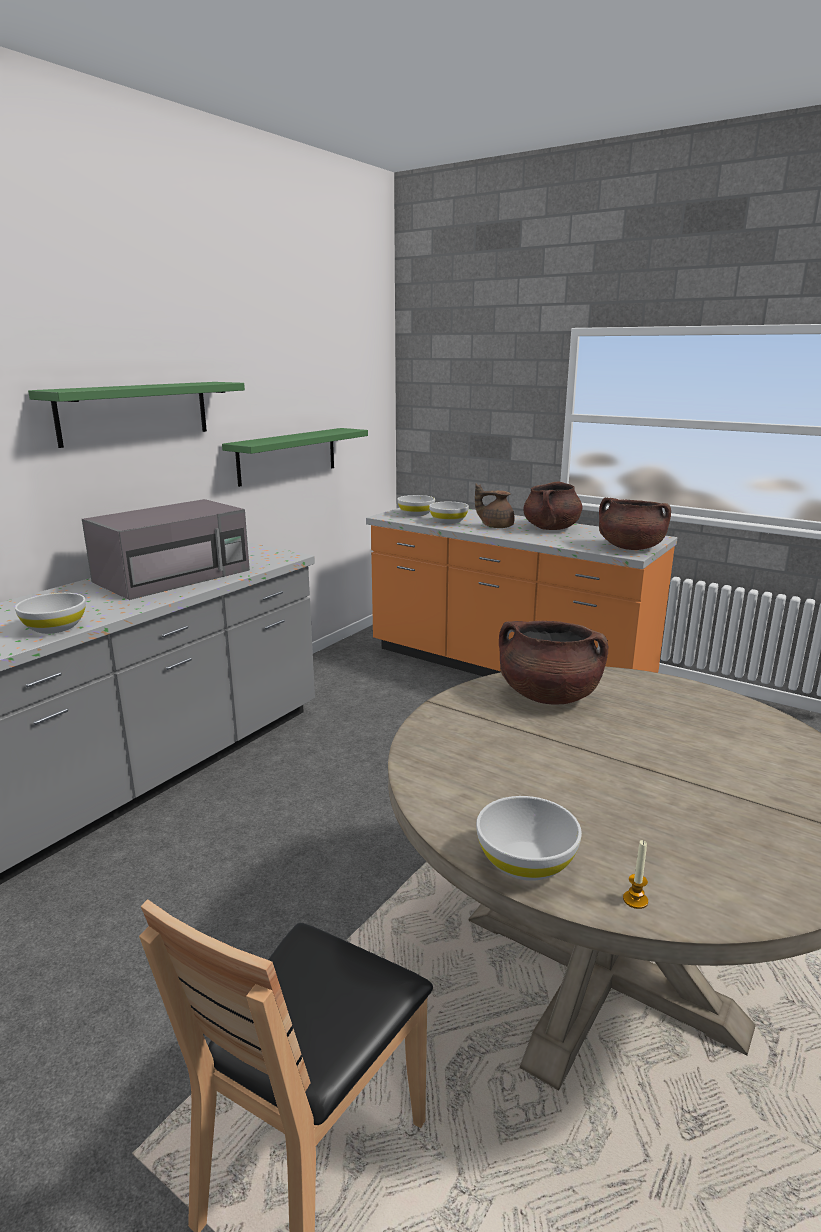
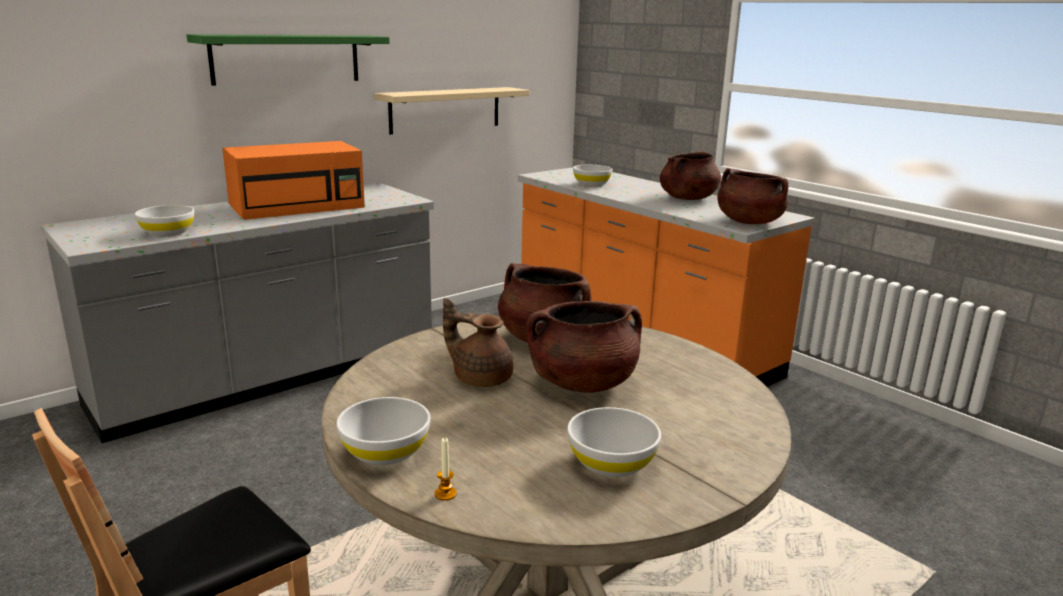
camera: 15 degrees right, 0 degrees up
(175, 575) = (299, 205): grey microwave -> orange microwave
(287, 456) = (445, 109): green shelf -> beige shelf
(416, 514) = (568, 175): white bowl -> white bowl (612, 463)
(496, 526) = (633, 192): brown teapot -> brown teapot (480, 378)
(633, 740) = (582, 383): none -> brown cooking pot

